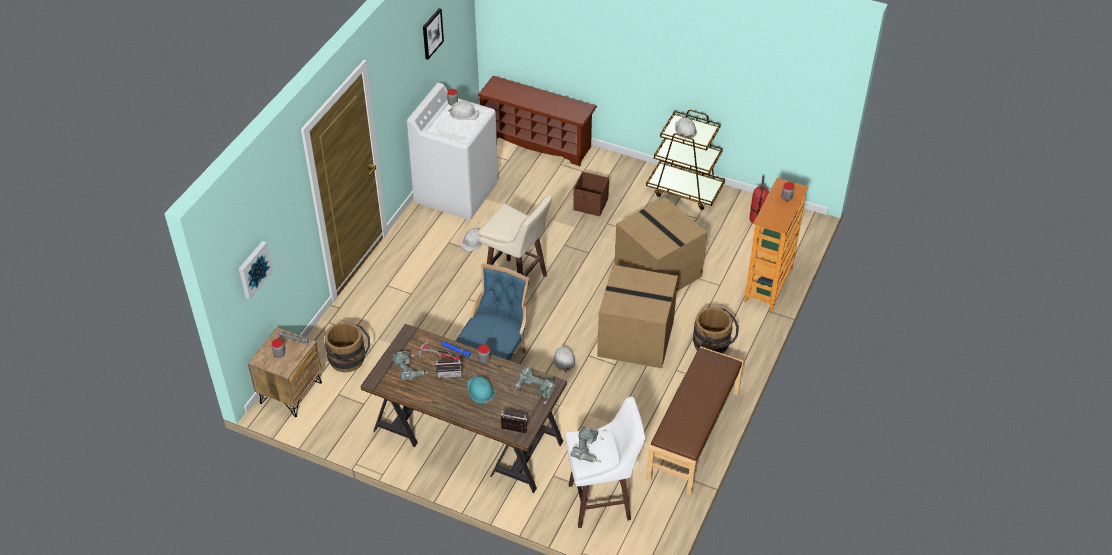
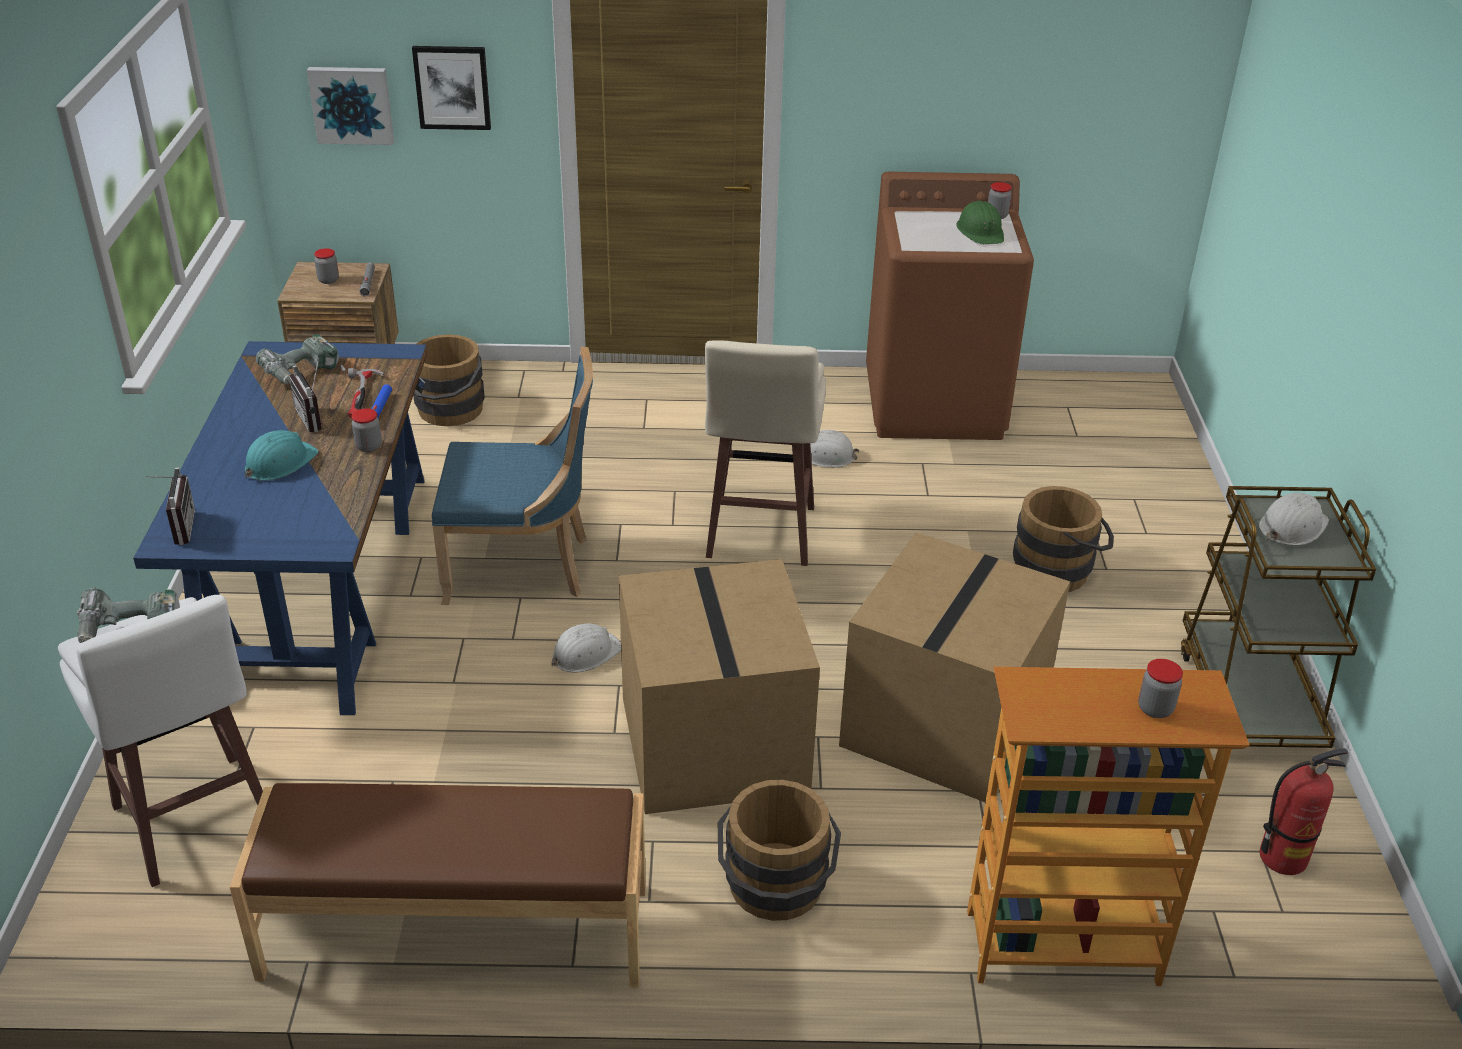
camera: 65 degrees right, 10 degrees down
(432, 33) = (1040, 58): picture -> picture (452, 87)
(457, 192) = (935, 404): white washing machine -> brown washing machine
(464, 114) = (980, 231): white hard hat -> green hard hat
(467, 437) = (320, 585): brown desk -> blue desk
(534, 390) = (305, 526): power drill -> none
(537, 141) = (1166, 454): brown shoe rack -> none
(591, 205) = (1059, 569): brown storage box -> brown bucket

